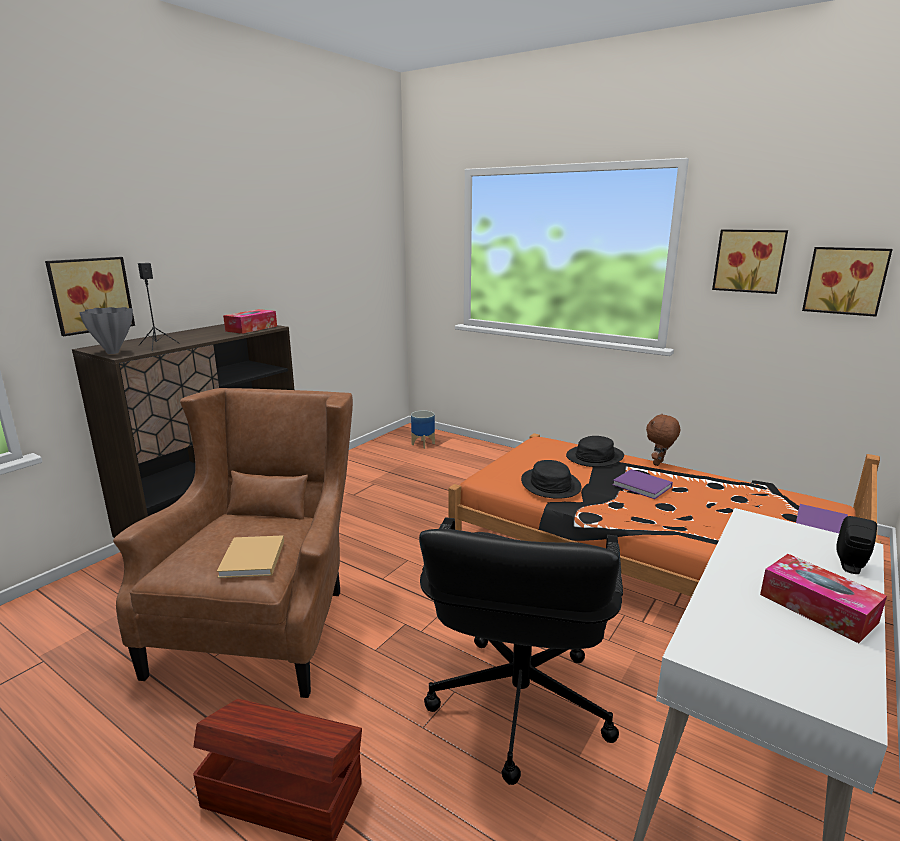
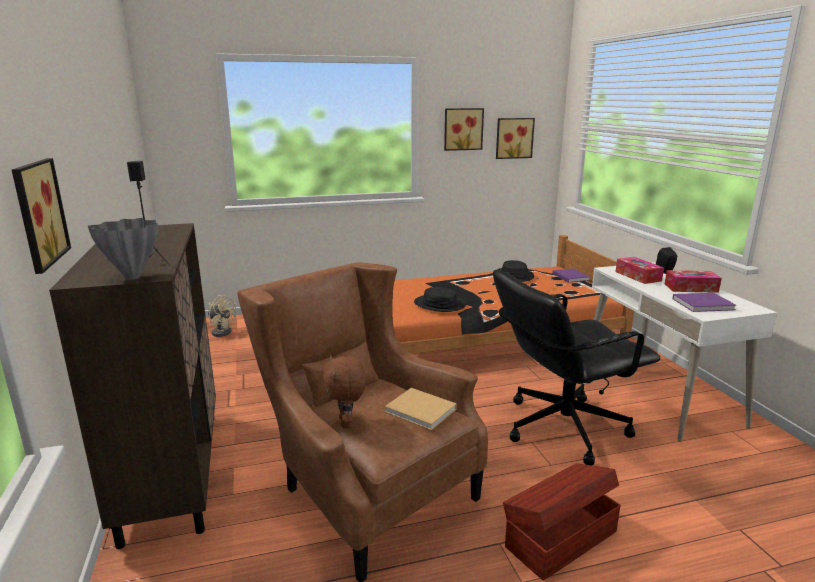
camera: 50 degrees left, 0 degrees up
(251, 328) = (166, 231): tissue box -> tissue box (638, 276)
(423, 444) = (221, 331): planter -> beige fan
(517, 704) = (562, 427): black office chair -> black office chair turned 105 degrees clockwise
(594, 457) = (424, 282): black hat -> black hat (514, 275)
(643, 486) = (481, 287): purple book -> purple book (704, 304)
(659, 463) = (459, 275): brown plush toy -> brown plush toy (346, 423)

